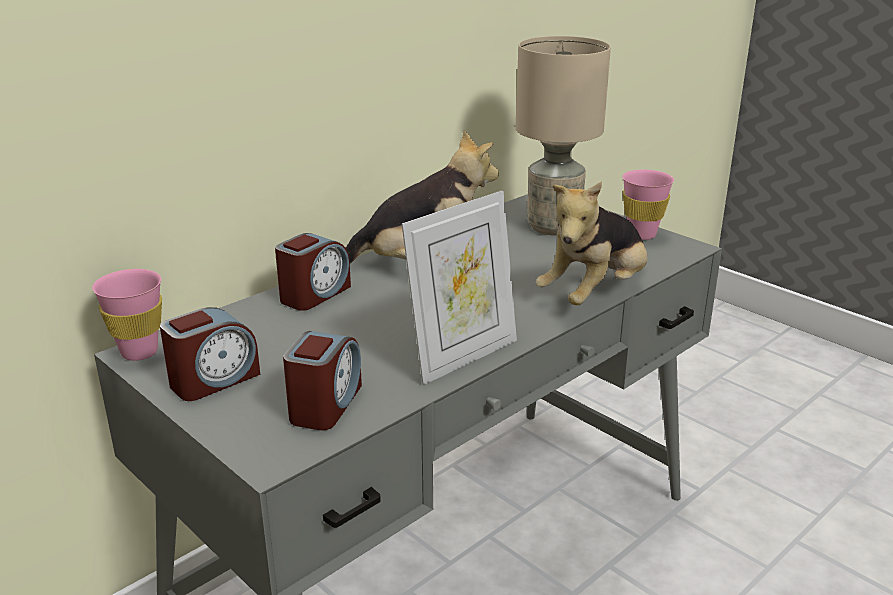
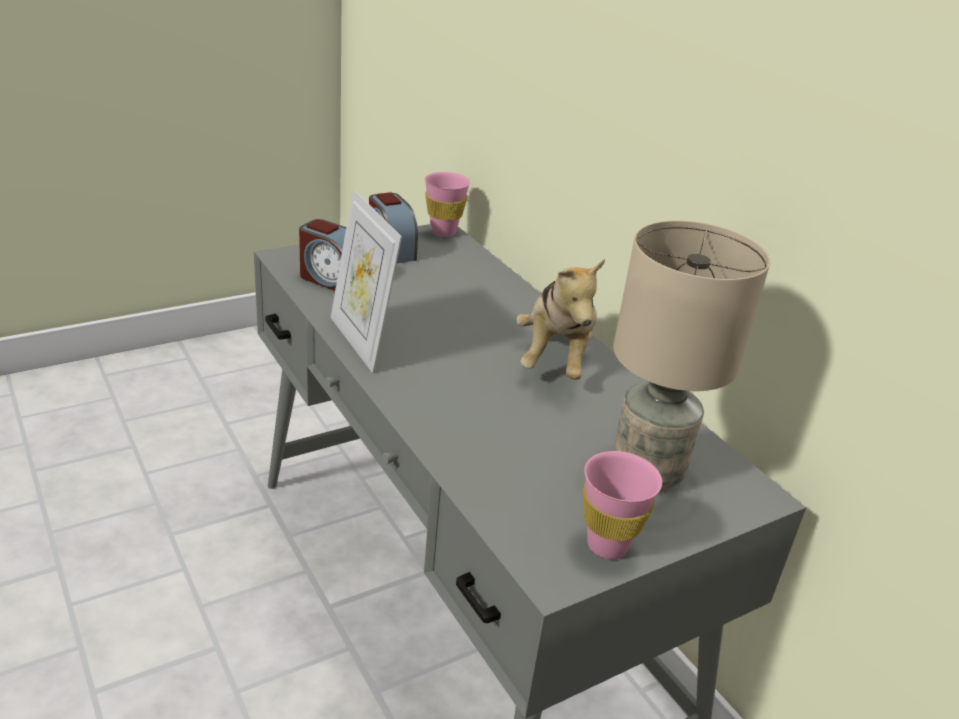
camera: 100 degrees right, 5 degrees up
(314, 294) = (508, 298): alarm clock -> none
(595, 294) = (443, 446): plush toy -> none

